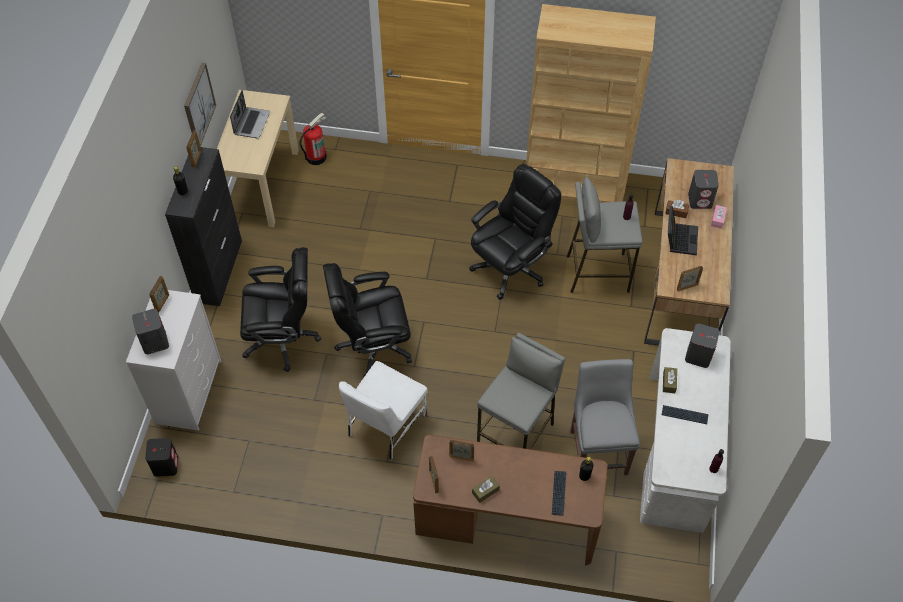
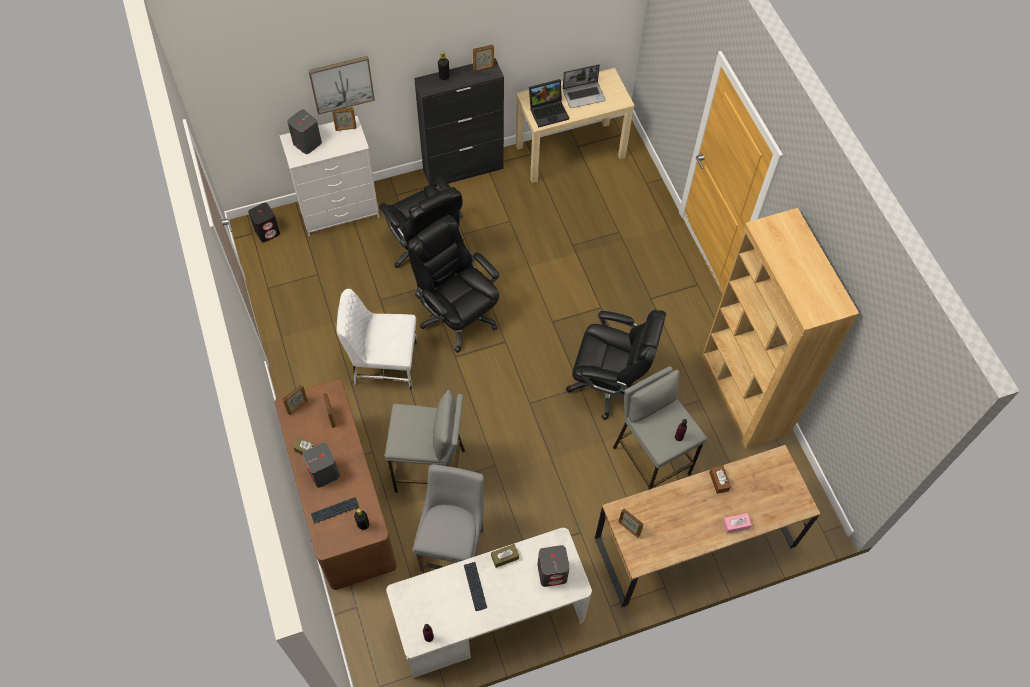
camera: 60 degrees right, 5 degrees up
(198, 105) = (531, 36): picture -> picture (341, 84)
(316, 157) = (627, 173): fire extinguisher -> none
(598, 449) = (453, 546): grey chair -> grey chair turned 45 degrees counterclockwise
(679, 238) = (686, 497): laptop -> laptop (549, 111)
(700, 200) = (750, 498): grey speaker -> grey speaker (324, 473)

